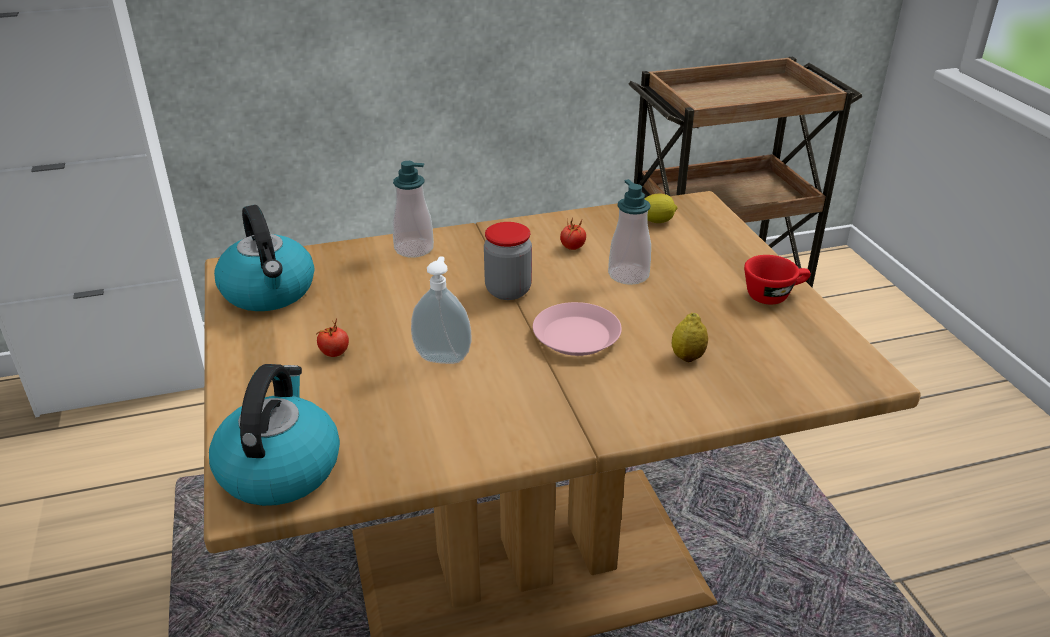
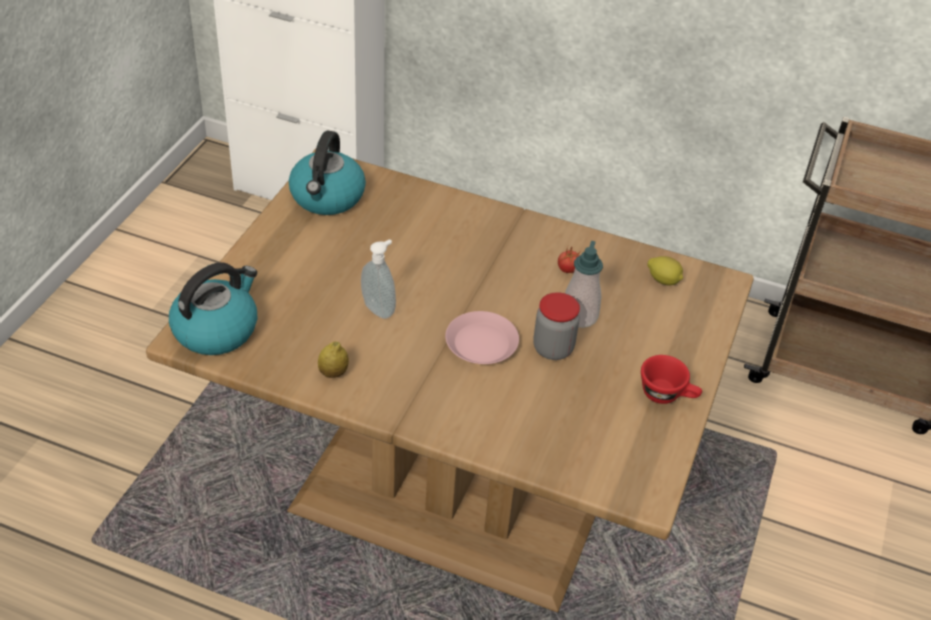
camera: 35 degrees right, 10 degrees up
(334, 353) = (319, 268): tomato -> none
(414, 249) = (454, 210): soap dispenser -> none
(508, 290) = (478, 281): jar -> jar (553, 349)
(687, 357) = (536, 404): lemon -> lemon (333, 373)

